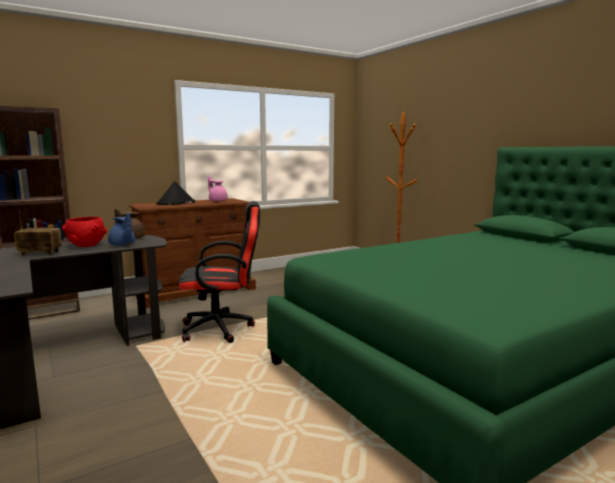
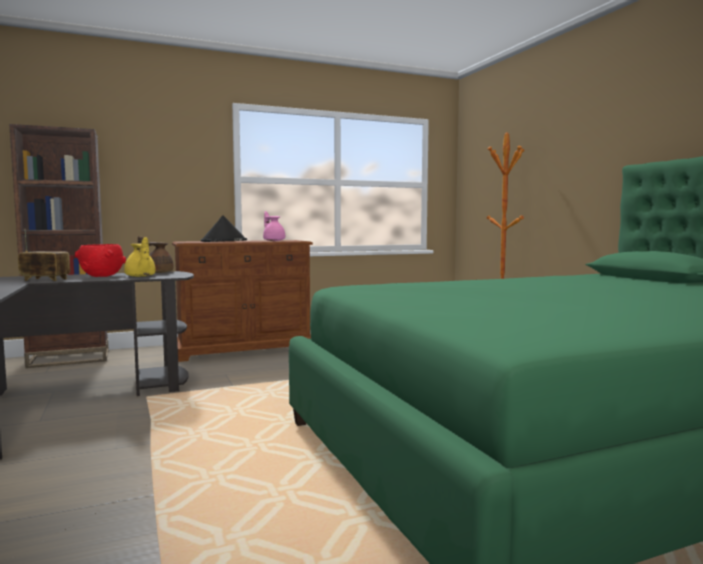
camera: 10 degrees right, 5 degrees down
(122, 245) = (140, 276): blue teapot -> yellow teapot
(223, 329) = (255, 386): black office chair -> none

